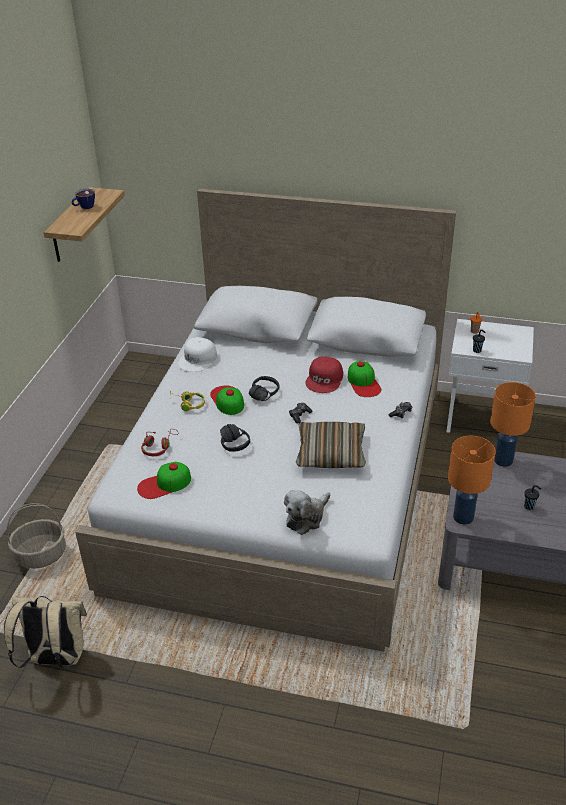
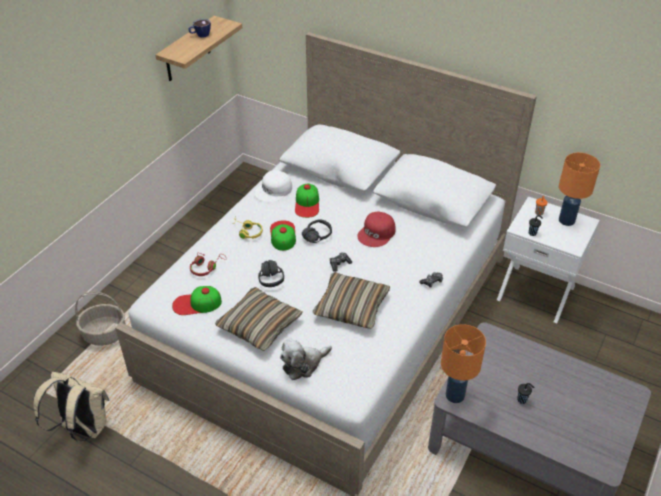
camera: 15 degrees right, 5 degrees up
(242, 490) = (259, 325): none -> pillow
(363, 383) = (411, 244): cap -> cap (307, 203)
(503, 461) = (518, 348): orange table lamp -> orange table lamp (567, 221)

